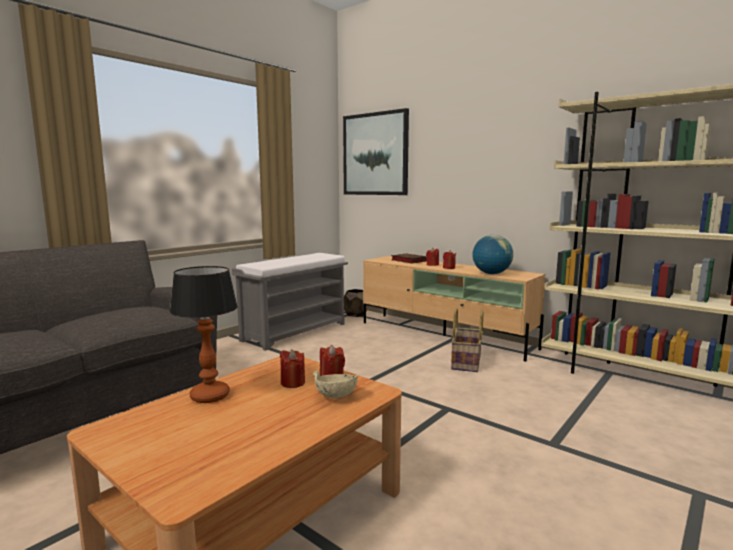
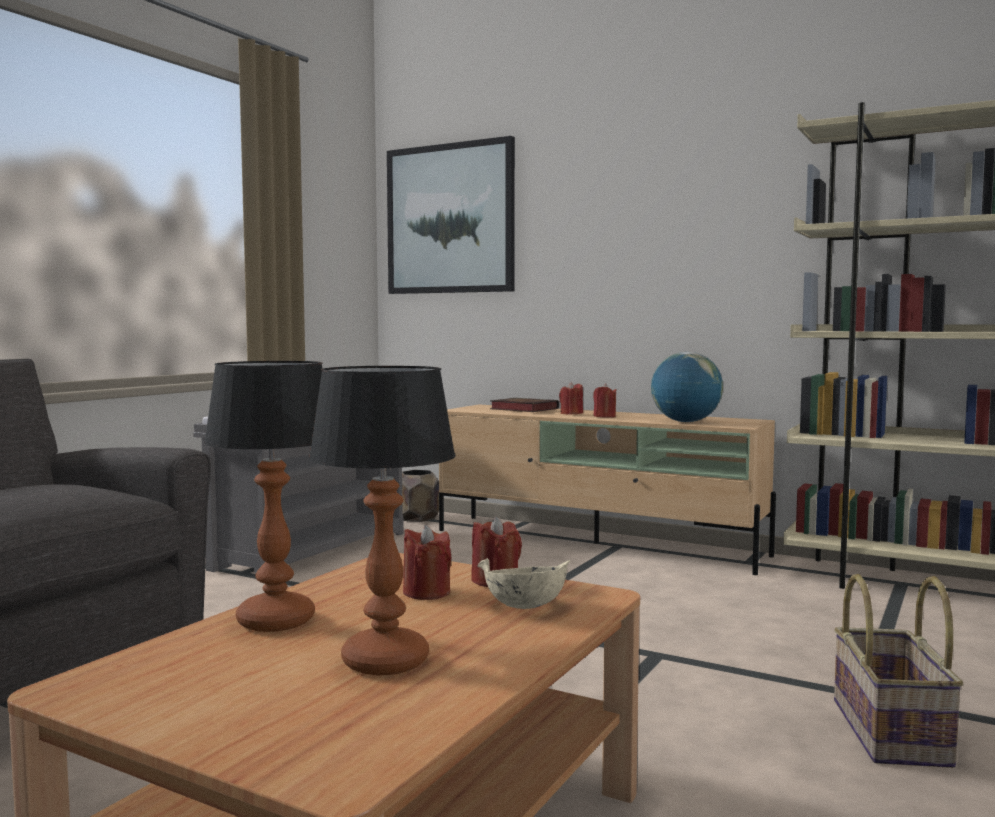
camera: 10 degrees left, 5 degrees down
(245, 427) = (386, 662): none -> table lamp
(467, 362) = (657, 582): basket -> basket (892, 732)

